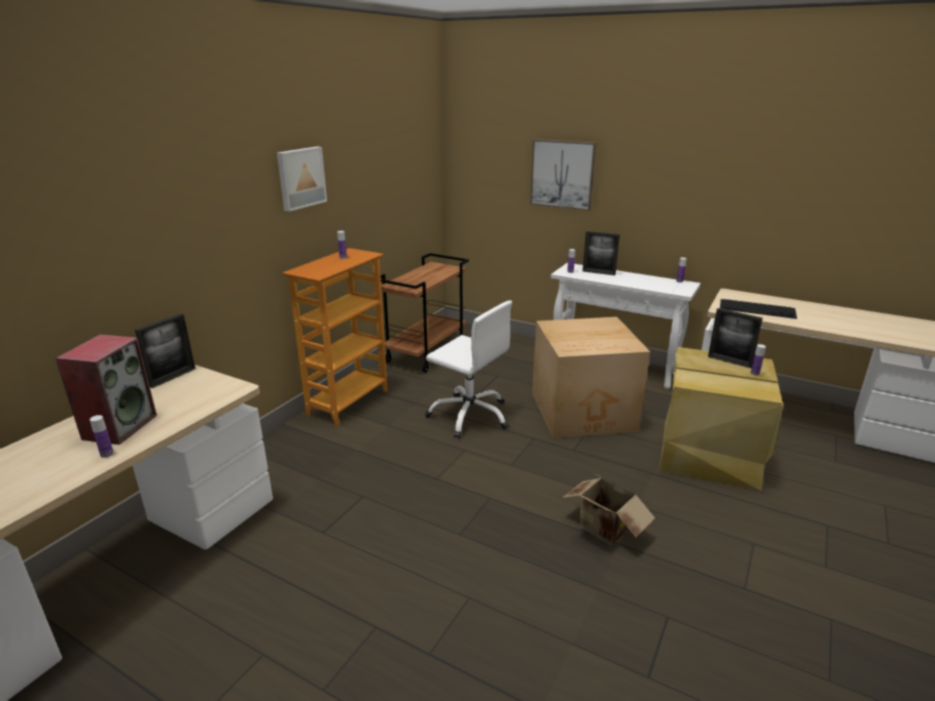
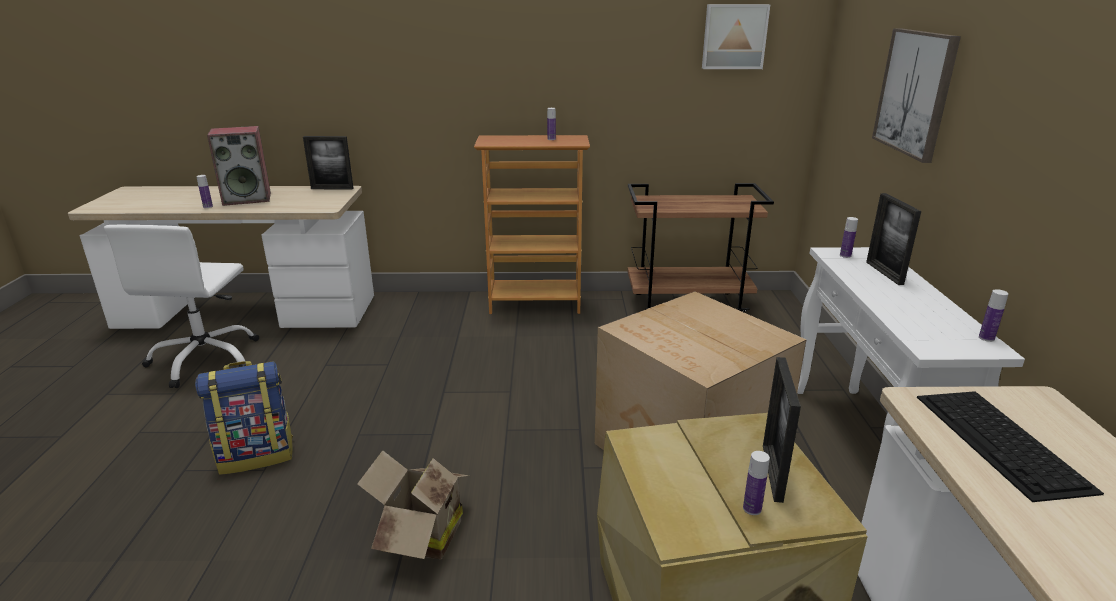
camera: 60 degrees right, 0 degrees up
(300, 178) = (528, 41): picture -> picture (734, 36)
(443, 599) = (257, 455): none -> backpack
(470, 415) = (584, 372): white office chair -> white office chair (205, 359)

